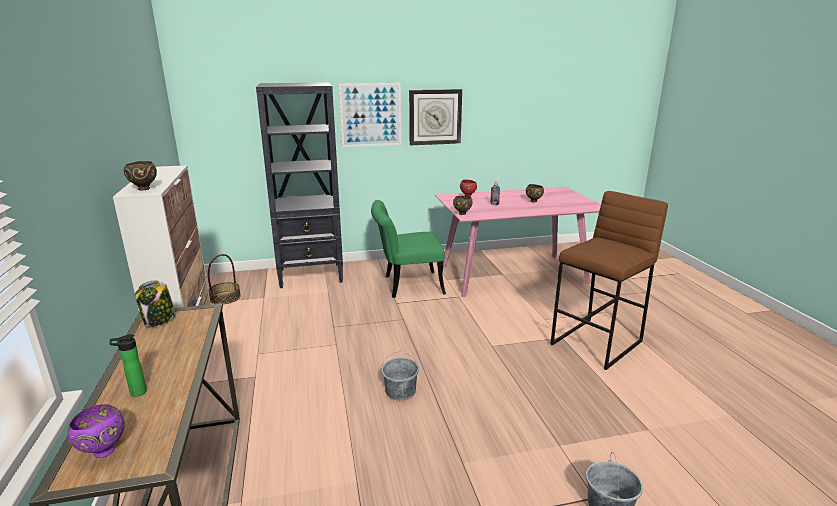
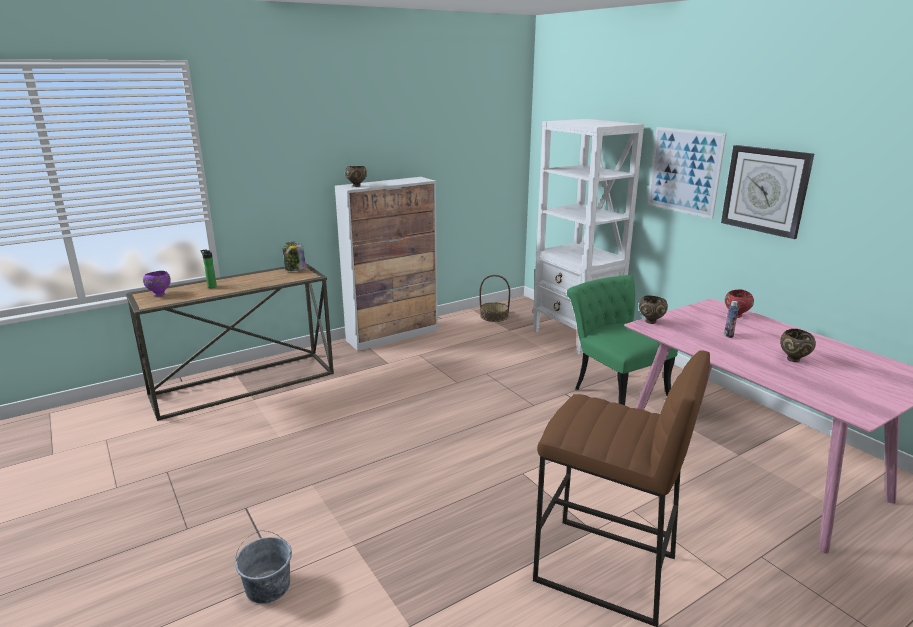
camera: 70 degrees right, 0 degrees up
(311, 275) = (576, 337): black bookcase -> white bookcase
(401, 391) = (401, 431): grey bucket -> none

